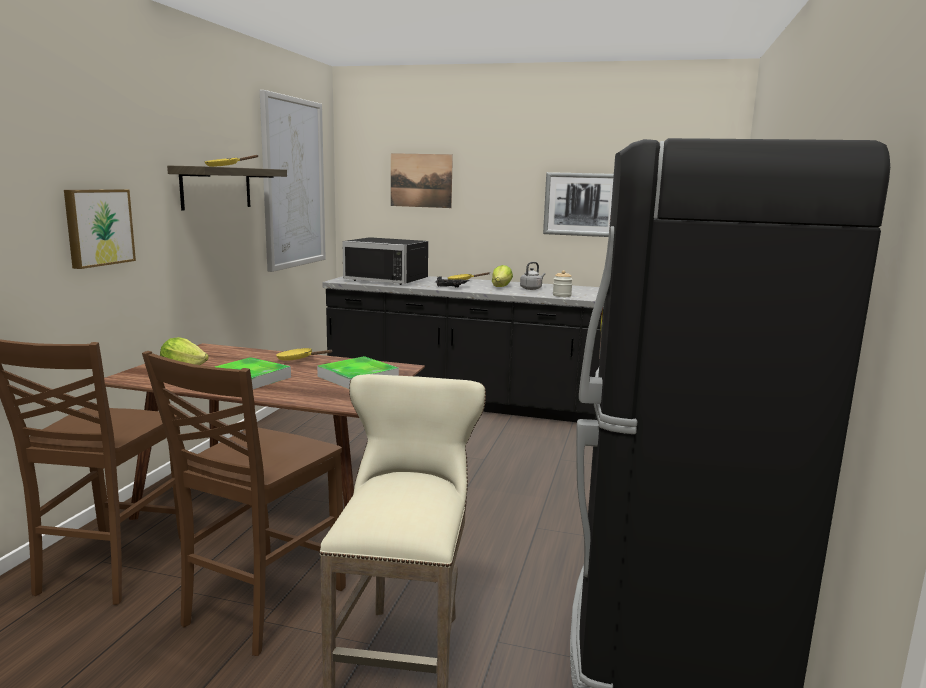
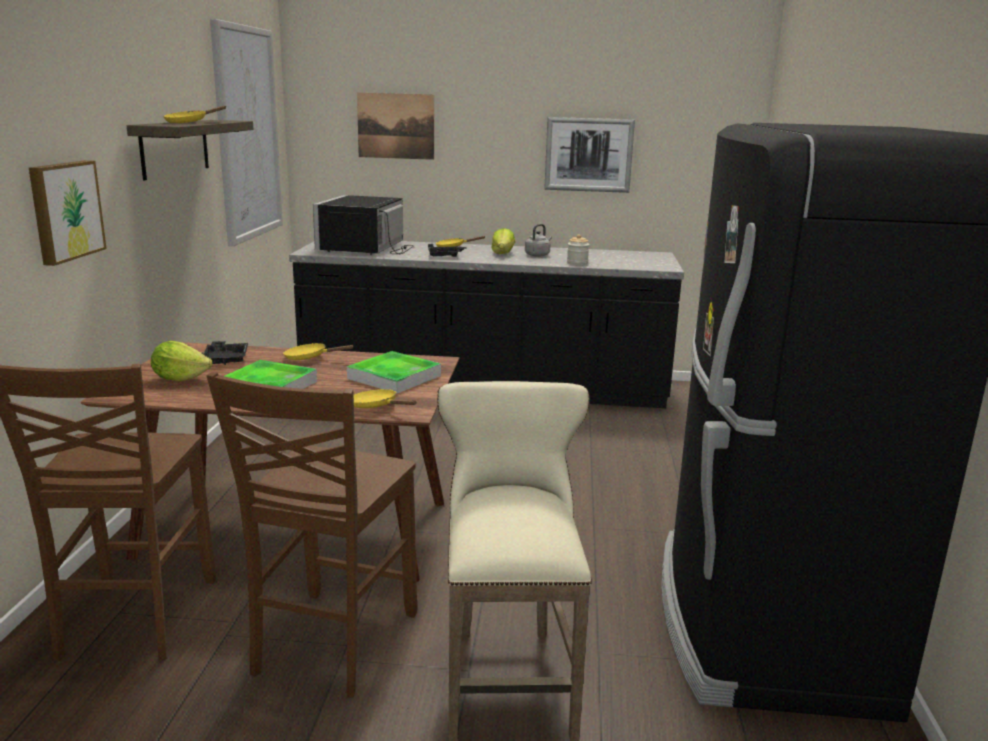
camera: 10 degrees left, 5 degrees up
(230, 357) = (226, 359): none -> black tray
(326, 399) = (376, 407): none -> yellow frying pan
(389, 279) = (367, 248): black microwave -> black microwave turned 90 degrees clockwise

